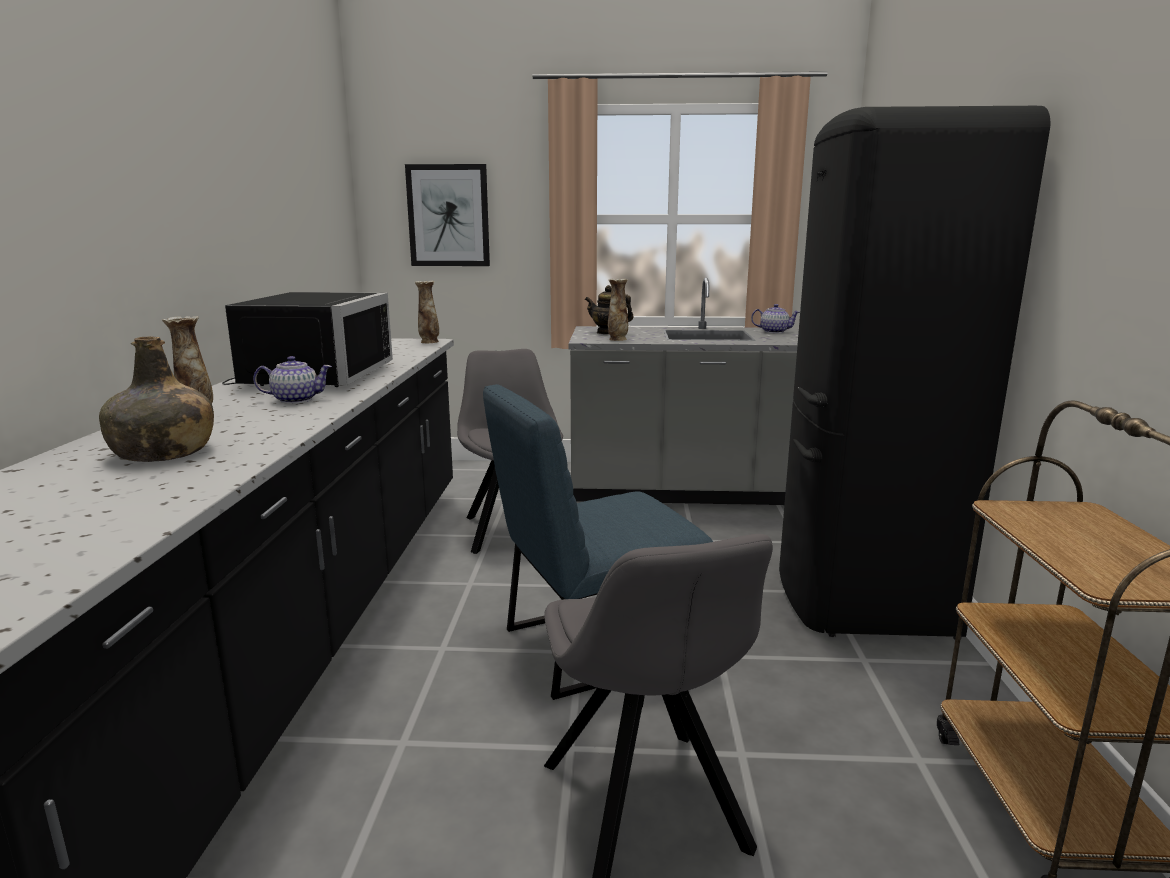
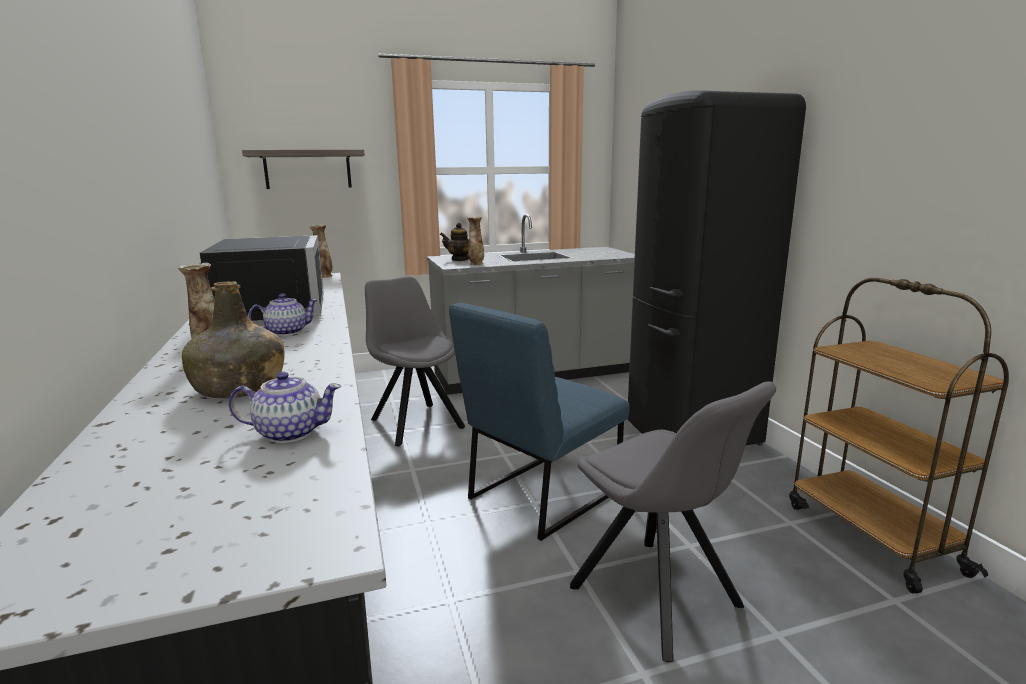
camera: 20 degrees left, 0 degrees up
(448, 216) = (308, 169): picture -> shelf
(773, 331) = (576, 251): teapot -> teapot (289, 433)

